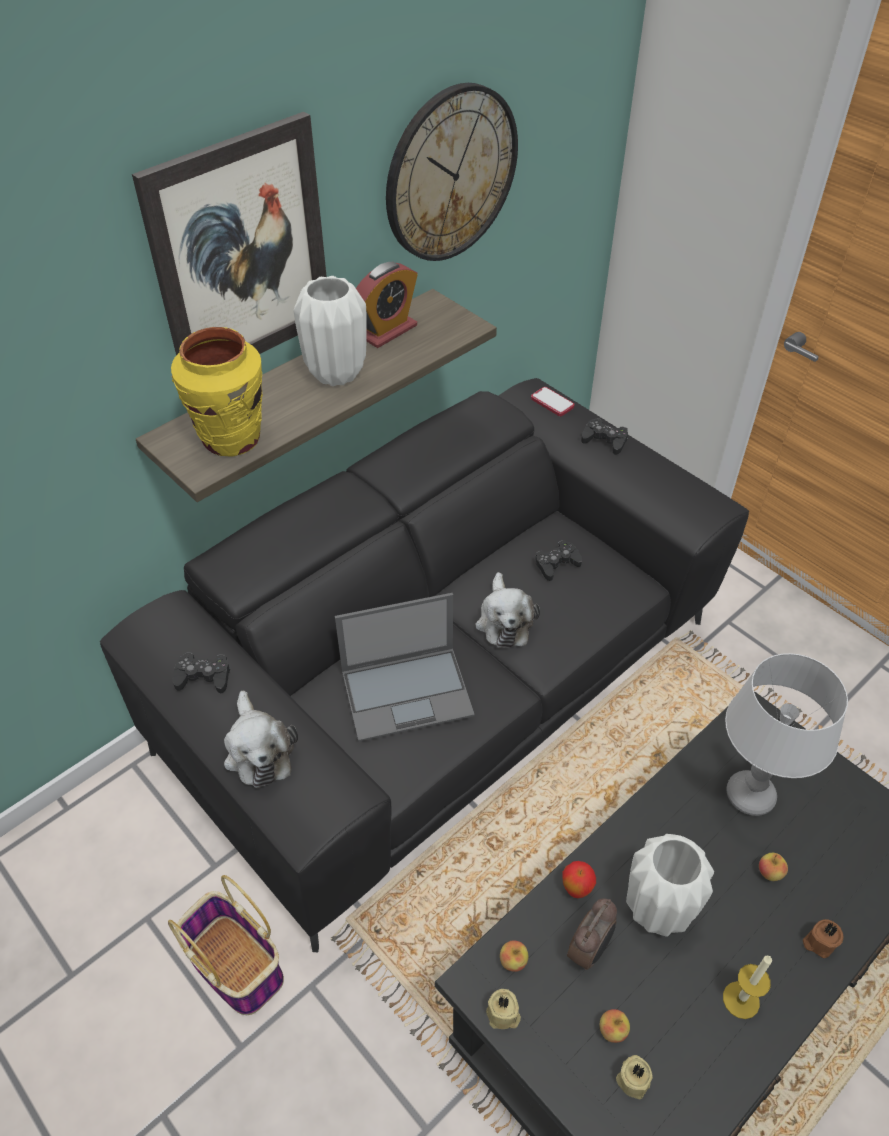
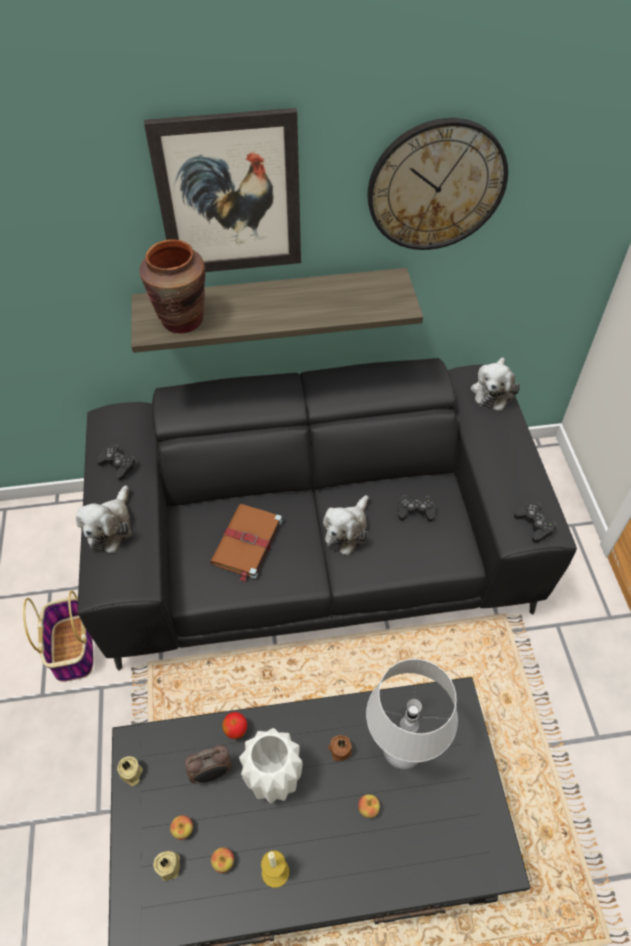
camera: 35 degrees right, 5 degrees up
(232, 439) = (182, 320): yellow vase -> brown vase
(337, 374) = (284, 304): white vase -> none
(387, 331) = (345, 287): alarm clock -> none
(408, 692) = (246, 543): laptop -> brown book
(513, 961) = (163, 747): apple -> apple (223, 862)
(552, 403) = (493, 391): phone -> plush toy
(604, 440) = (506, 438): black game controller -> black game controller (534, 524)
(818, 942) = (359, 876): brown candle -> brown candle (339, 750)

